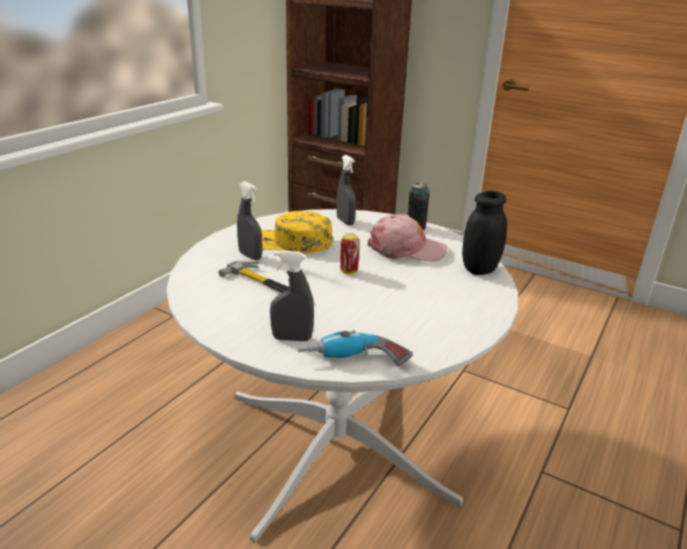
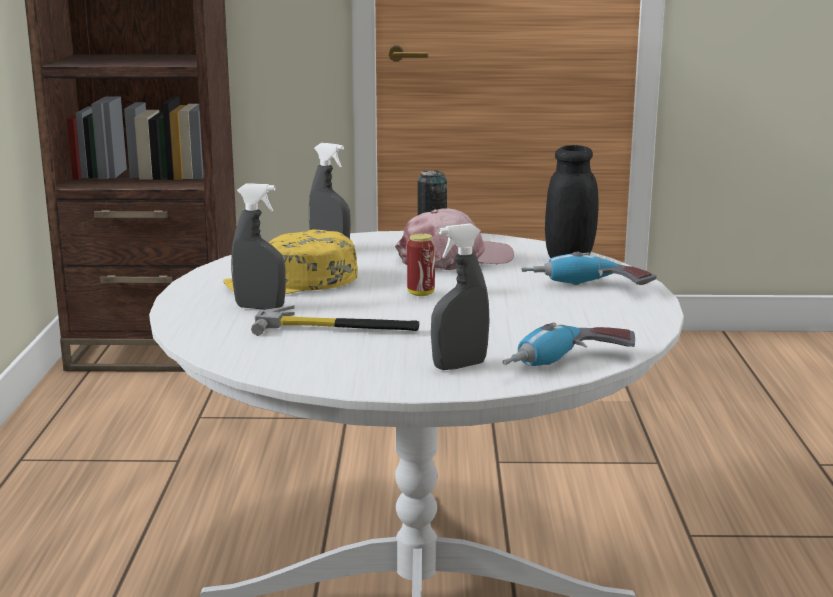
camera: 30 degrees left, 10 degrees down
(456, 299) = (587, 289): none -> power drill

